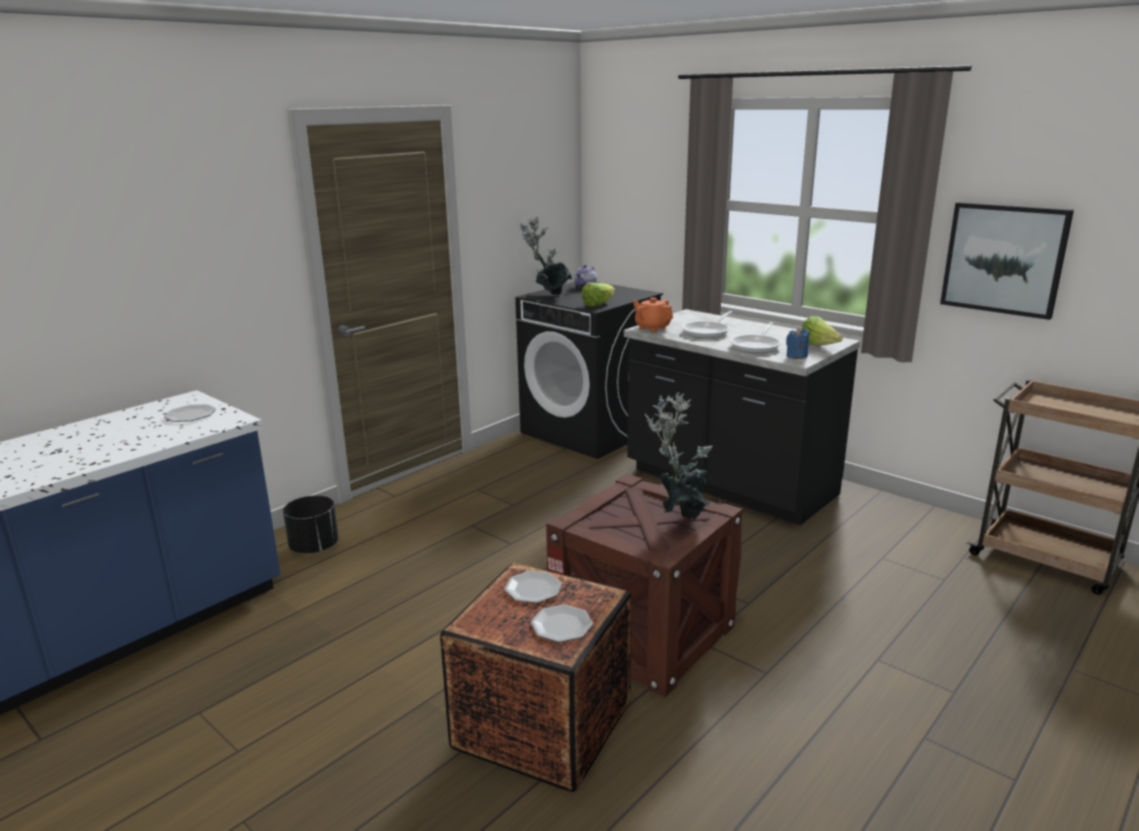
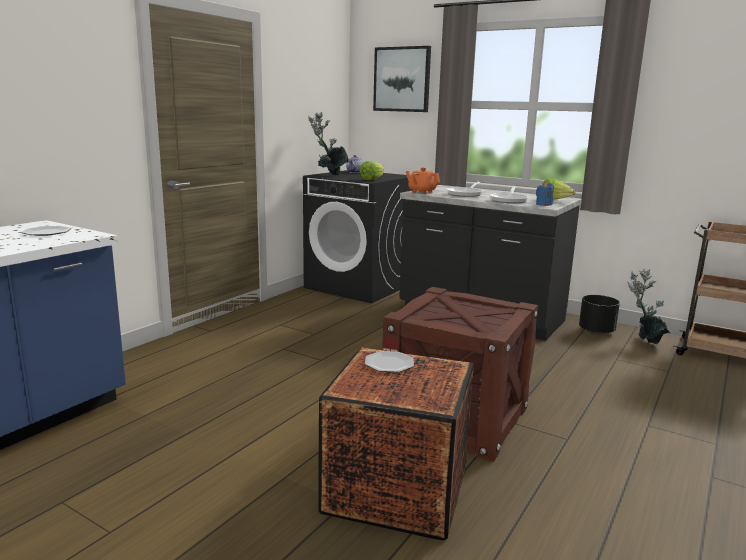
camera: 10 degrees left, 5 degrees down
(314, 547) = (148, 368): black planter -> black planter (596, 331)
(562, 626) = (428, 387): plate -> none
(680, 515) = (490, 310): potted plant -> potted plant (644, 342)
(1004, 259) = (688, 132): picture -> picture (402, 79)

